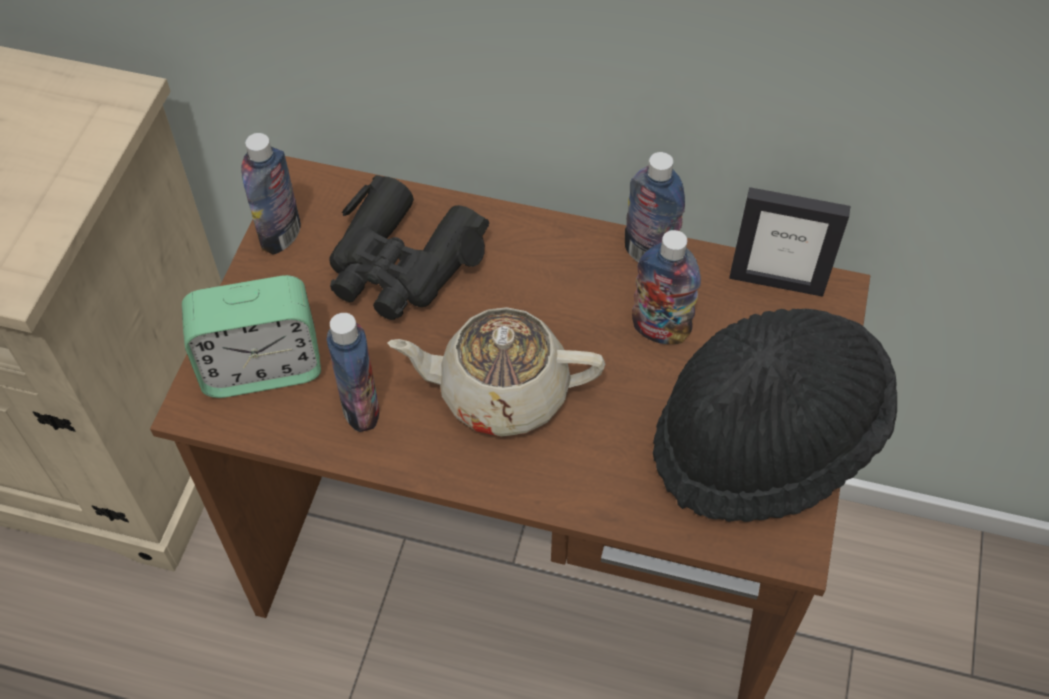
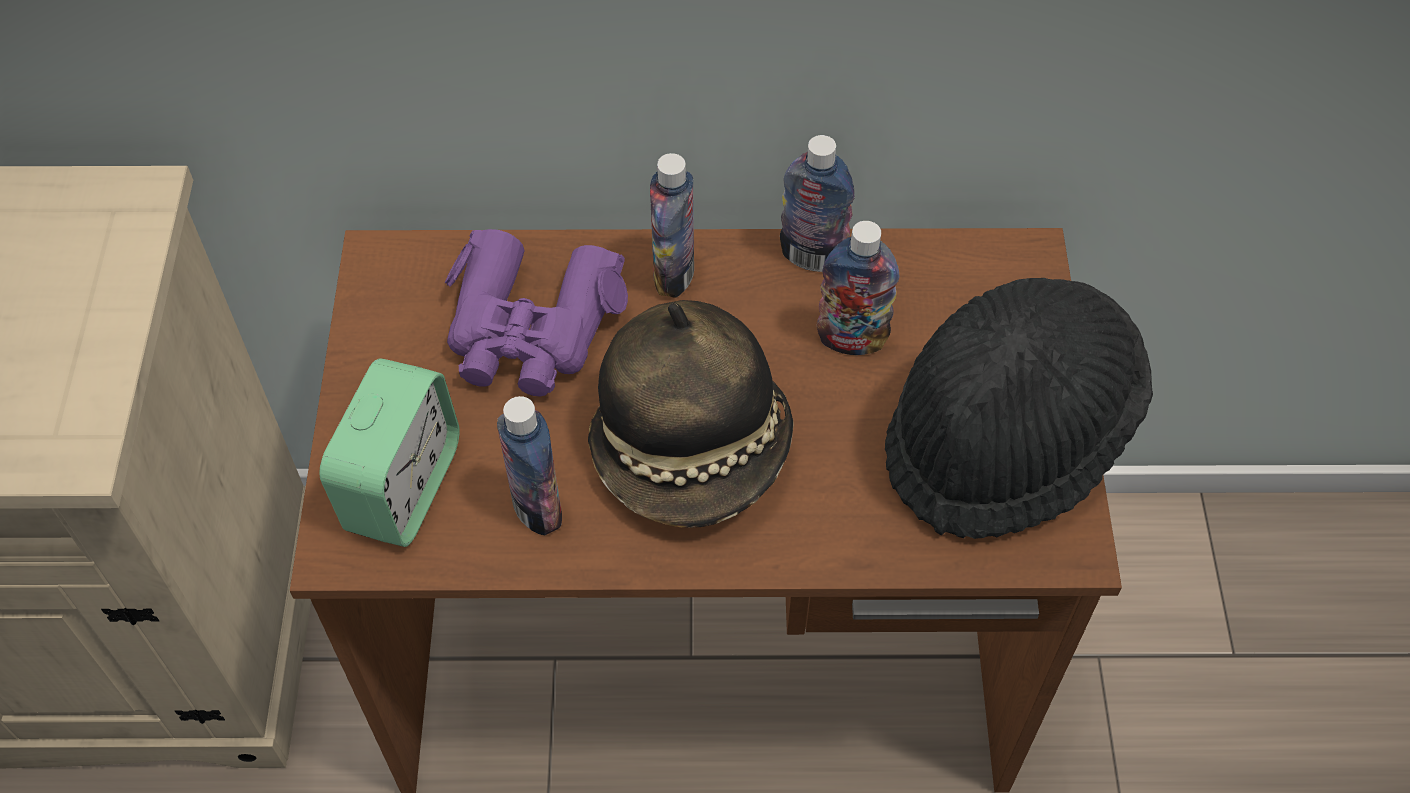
camera: 15 degrees left, 0 degrees up
(262, 367) = (403, 487): alarm clock -> alarm clock turned 45 degrees counterclockwise
(281, 235) = (374, 325): bottle -> bottle (674, 274)
(401, 264) = (530, 329): black binoculars -> purple binoculars
(500, 391) = (694, 450): beige teapot -> hat
(776, 281) = (963, 257): picture frame -> none

